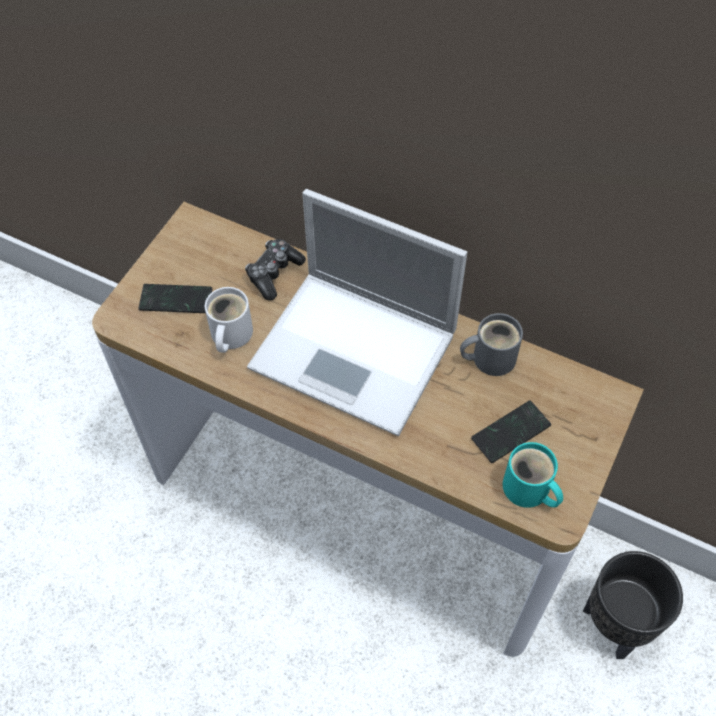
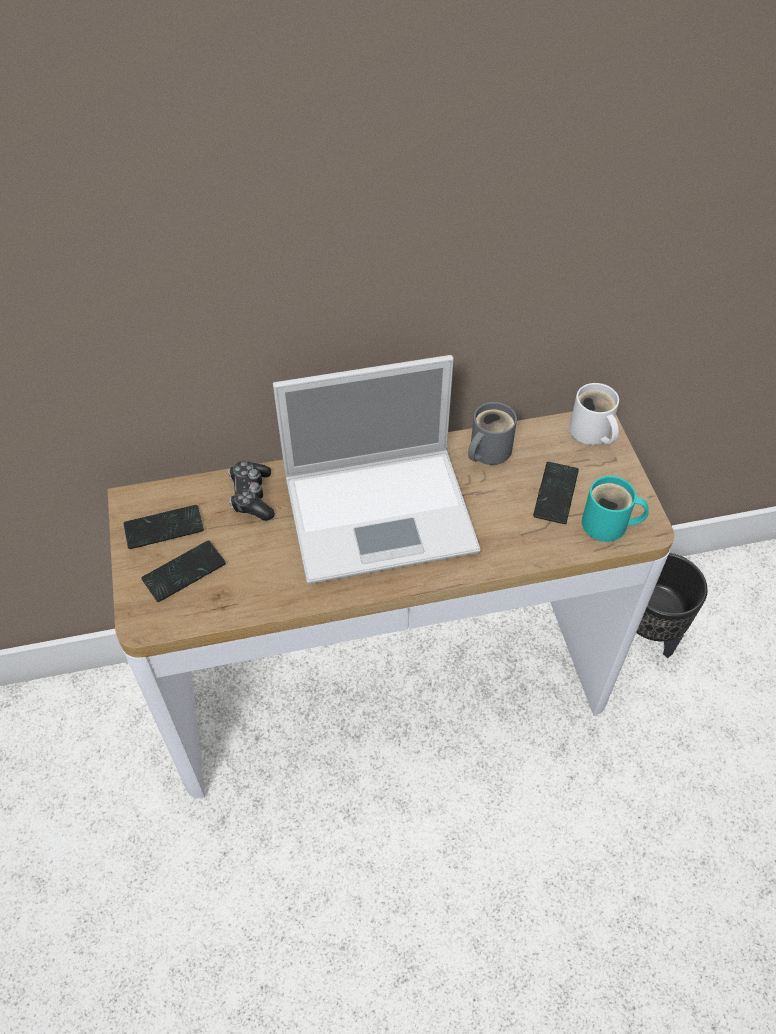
camera: 40 degrees left, 5 degrees down
(192, 257) = (164, 528): none -> phone
(229, 335) = (262, 569): white mug -> white mug (591, 433)

